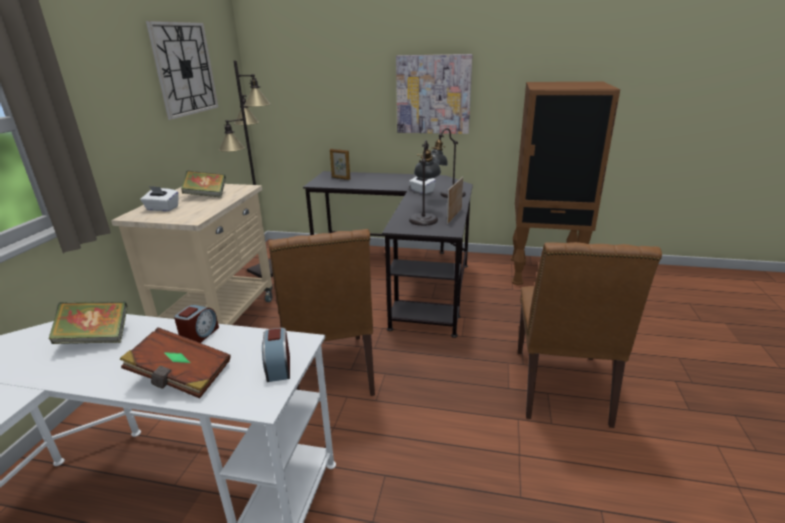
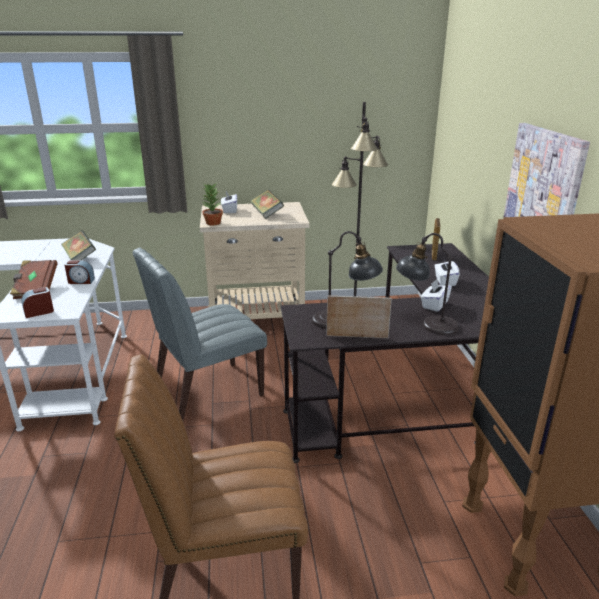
camera: 70 degrees right, 0 degrees up
(184, 69) = (333, 104): wall clock -> none
(194, 218) = (212, 223): none -> potted plant
(330, 369) = (209, 392): brown chair -> grey chair
(387, 183) = (445, 281): none -> white tissue box

